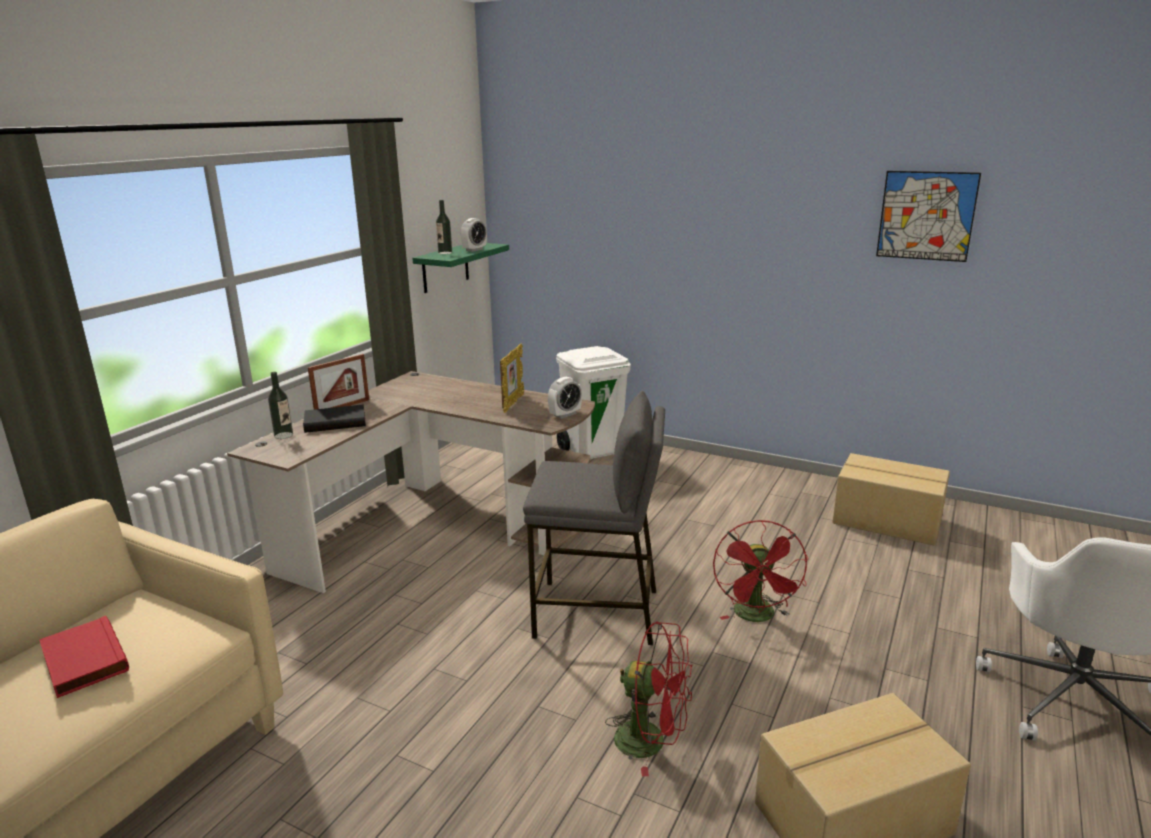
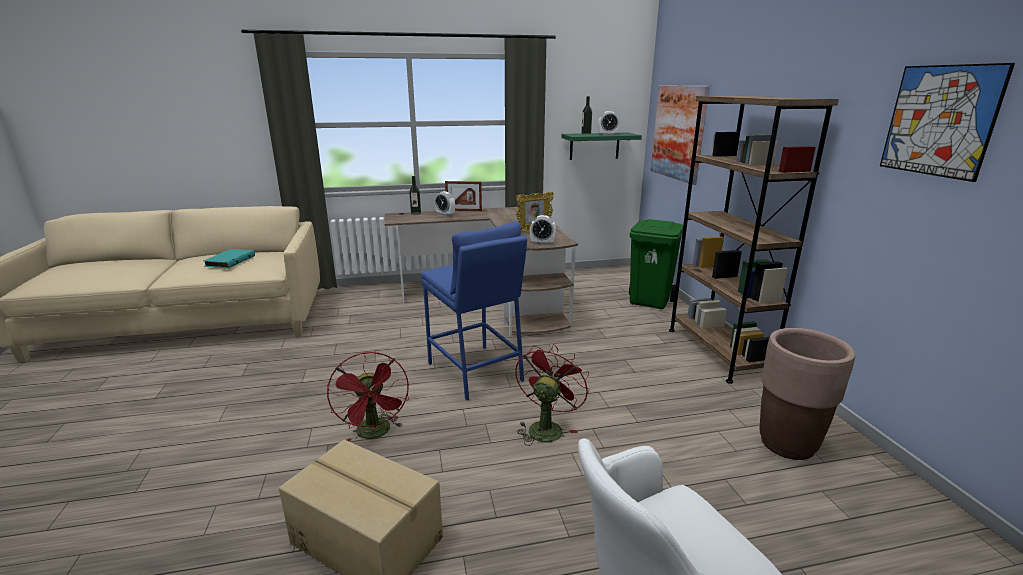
camera: 50 degrees right, 0 degrees up
(82, 661) = (229, 261): red book -> turquoise book
(335, 422) = (445, 214): black book -> alarm clock
(563, 236) = (678, 132): none -> picture
(593, 450) = (650, 301): white trash can -> green trash can
(597, 613) = (475, 372): grey stool -> blue stool
(728, 473) = (717, 351): none -> brown bookcase
(757, 617) = (546, 427): red fan -> red fan turned 150 degrees clockwise
(887, 521) = (787, 444): cardboard box -> brown planter

